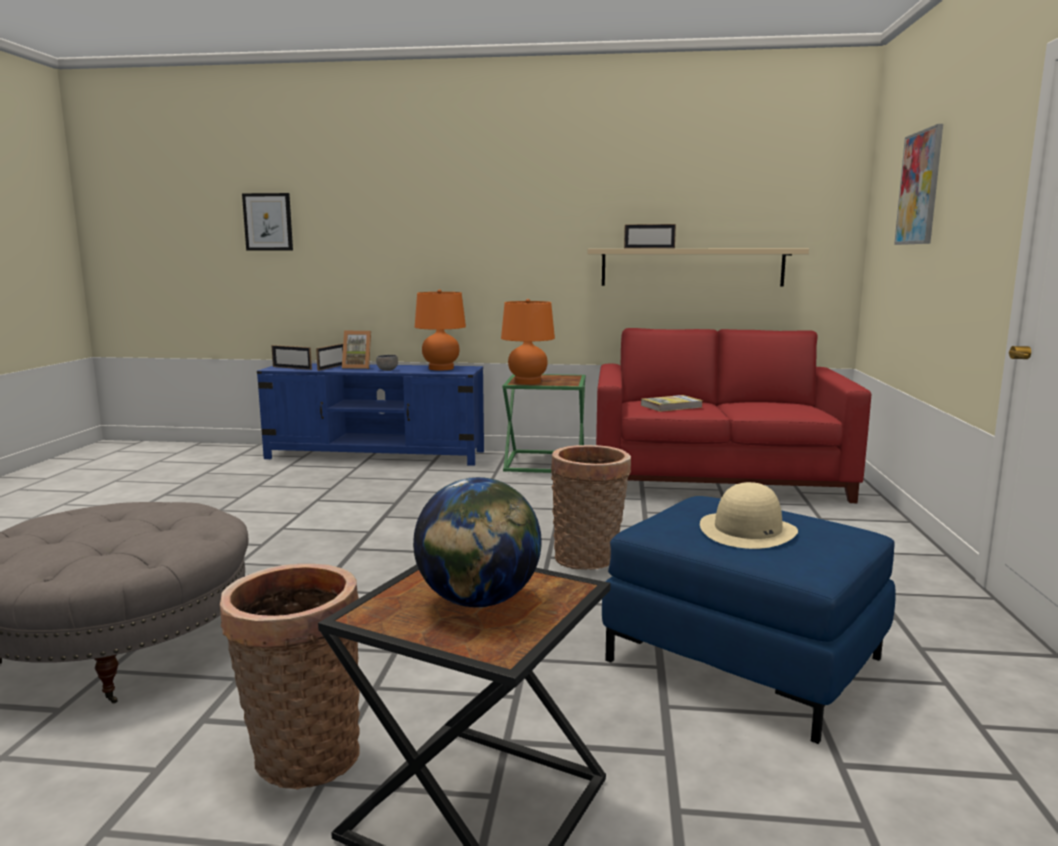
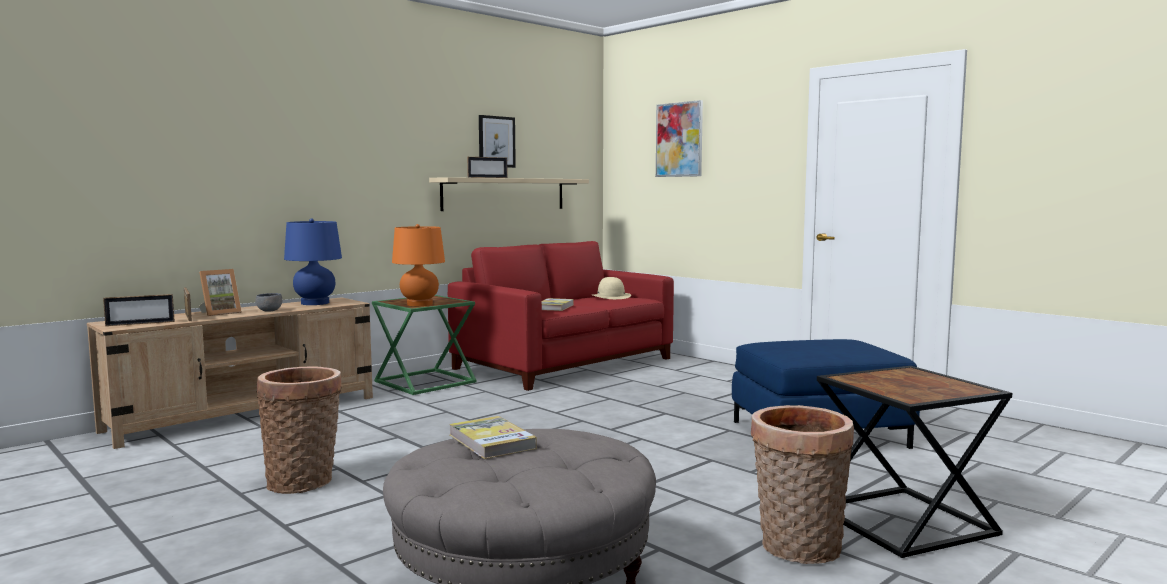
camera: 50 degrees left, 5 degrees down
(142, 512) = (492, 441): none -> book
(268, 222) = (62, 137): picture -> picture (496, 141)
(376, 455) = (246, 414): blue tv stand -> beige tv stand
(441, 368) = (315, 303): orange table lamp -> blue table lamp
(478, 602) = (913, 383): globe -> none
(589, 559) = (635, 422): basket -> basket (304, 481)
(748, 530) = (828, 348): beige hat -> beige hat (611, 296)

